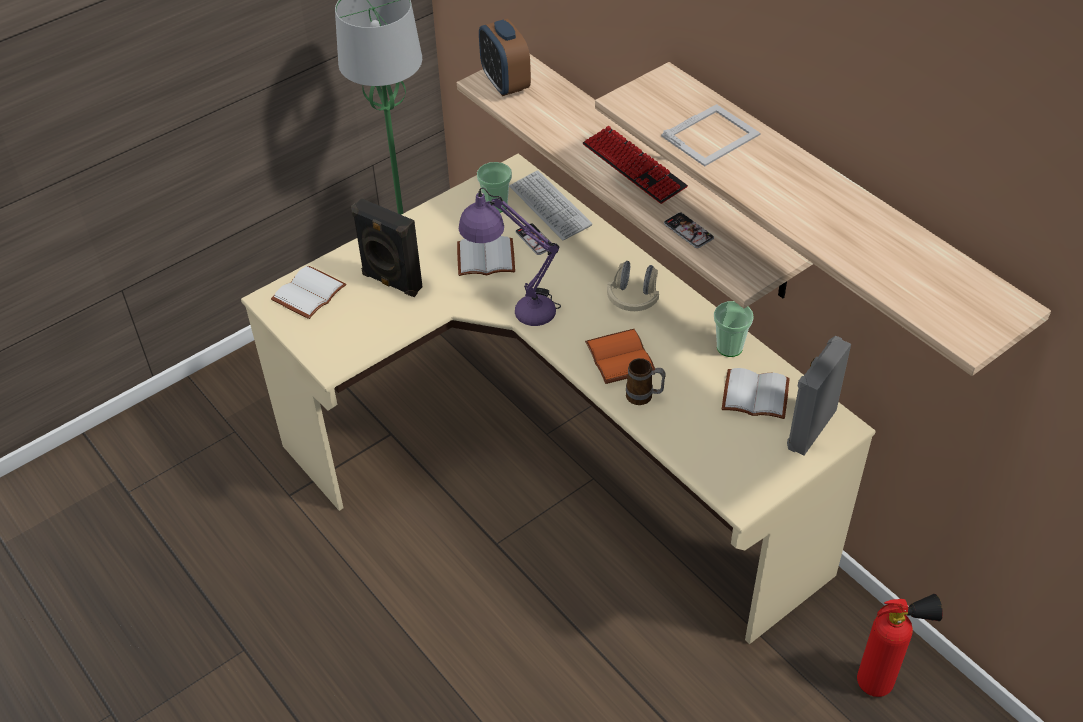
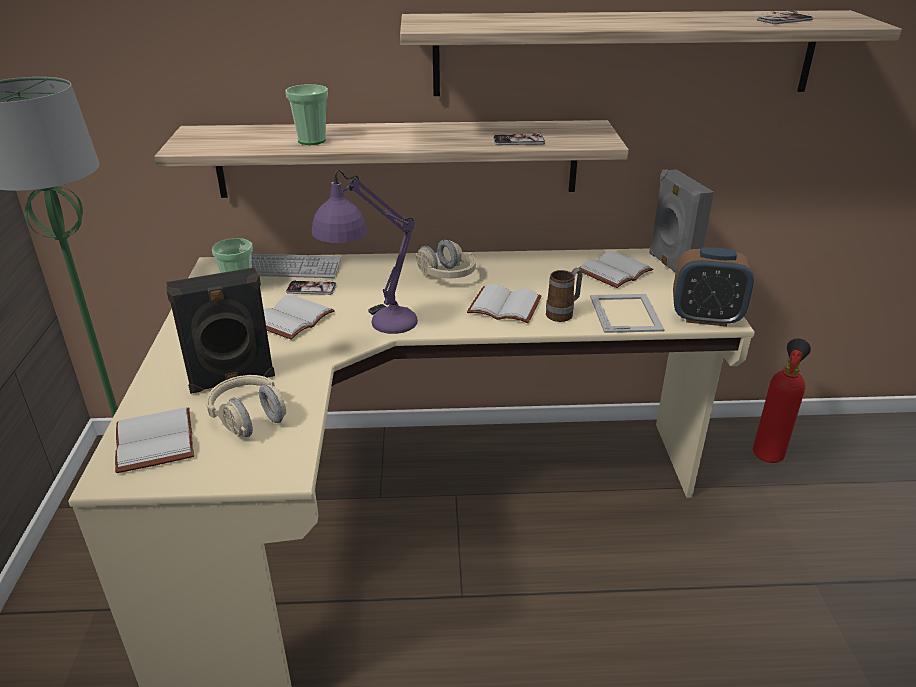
camera: 55 degrees left, 15 degrees down
(363, 316) = (249, 418): none -> beige headphones
(505, 84) = (206, 141): alarm clock -> alarm clock (705, 318)
(622, 358) = (506, 306): orange book -> white book
(633, 166) = (409, 135): keyboard -> none
(712, 135) = (521, 21): picture frame -> picture frame (626, 312)
(729, 347) = (552, 262): cup -> cup (311, 140)
(915, 280) = (784, 20): none -> phone

